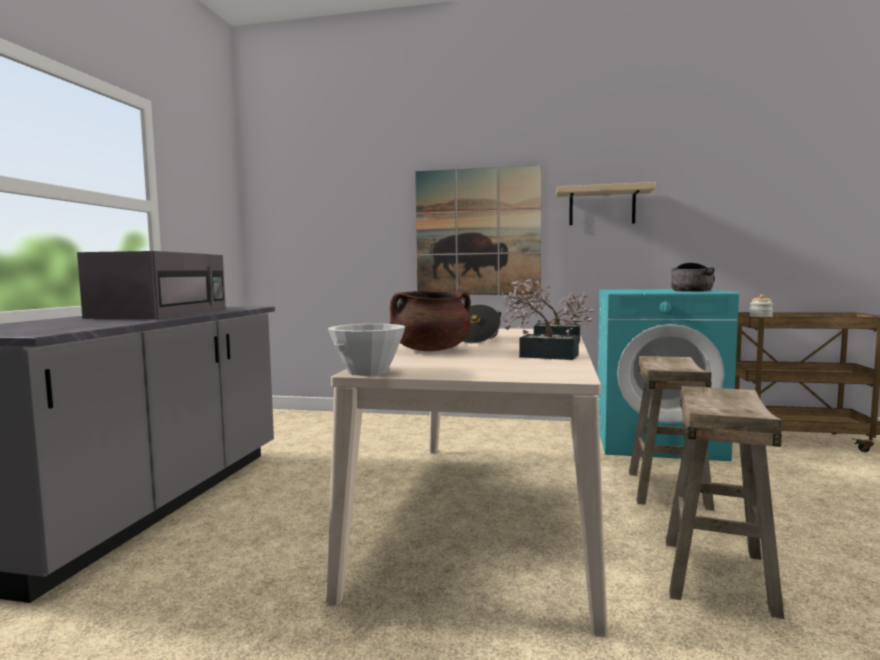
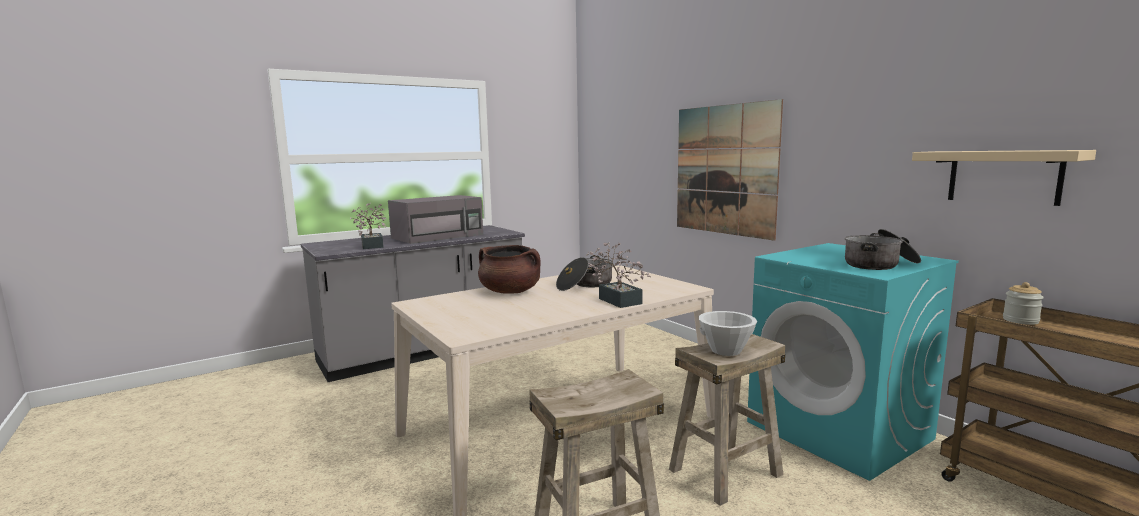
camera: 45 degrees right, 5 degrees up
(367, 372) = (412, 303): white bowl -> white bowl (725, 350)
(542, 355) = (538, 314): potted plant -> potted plant (372, 245)
(602, 206) = (842, 146): beige shelf -> beige shelf (1003, 176)

